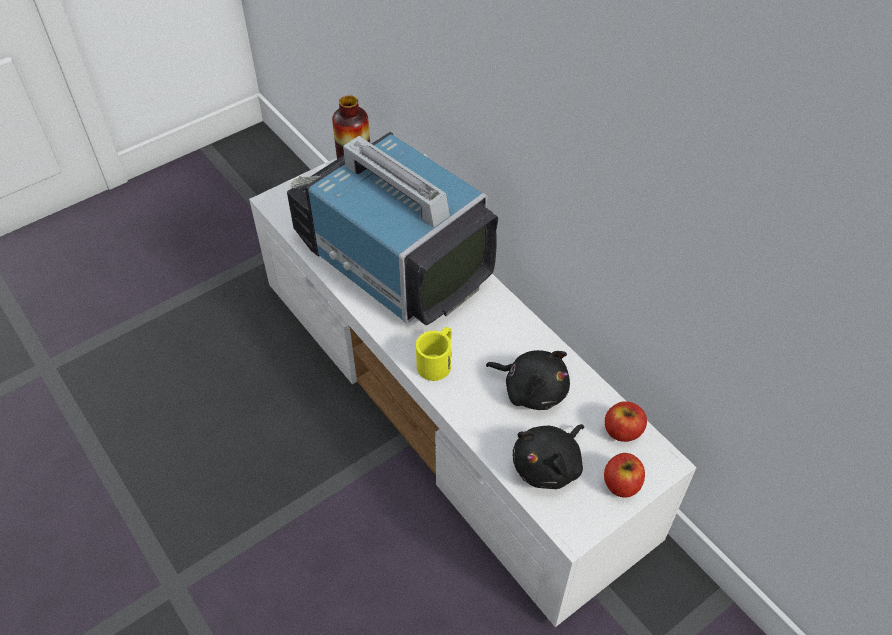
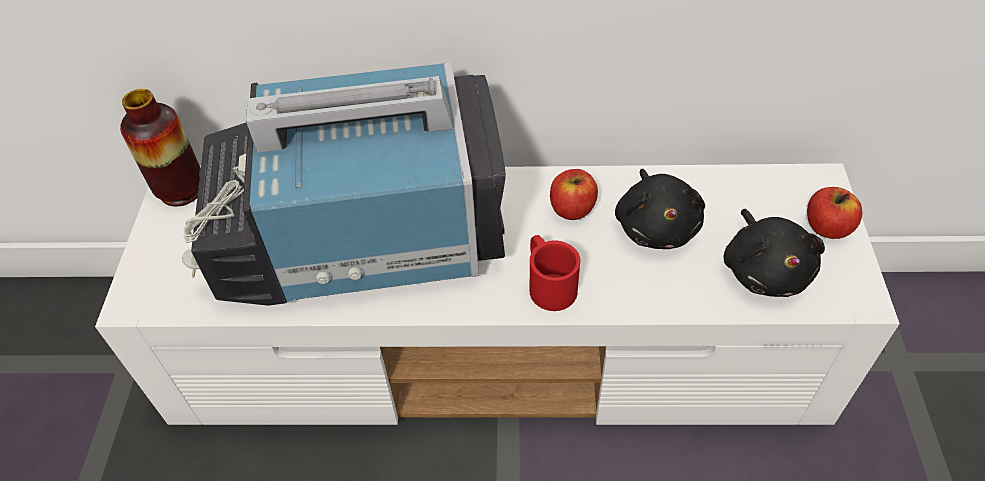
camera: 50 degrees left, 0 degrees up
(437, 361) = (548, 283): yellow mug -> red mug
(532, 389) = (656, 226): black plush toy -> black plush toy turned 105 degrees clockwise
(622, 431) = (763, 188): apple -> apple (572, 208)

